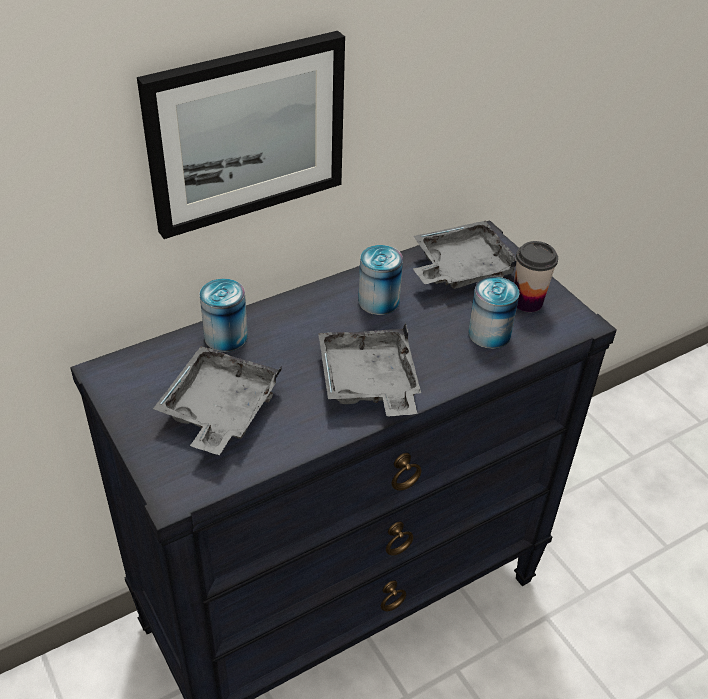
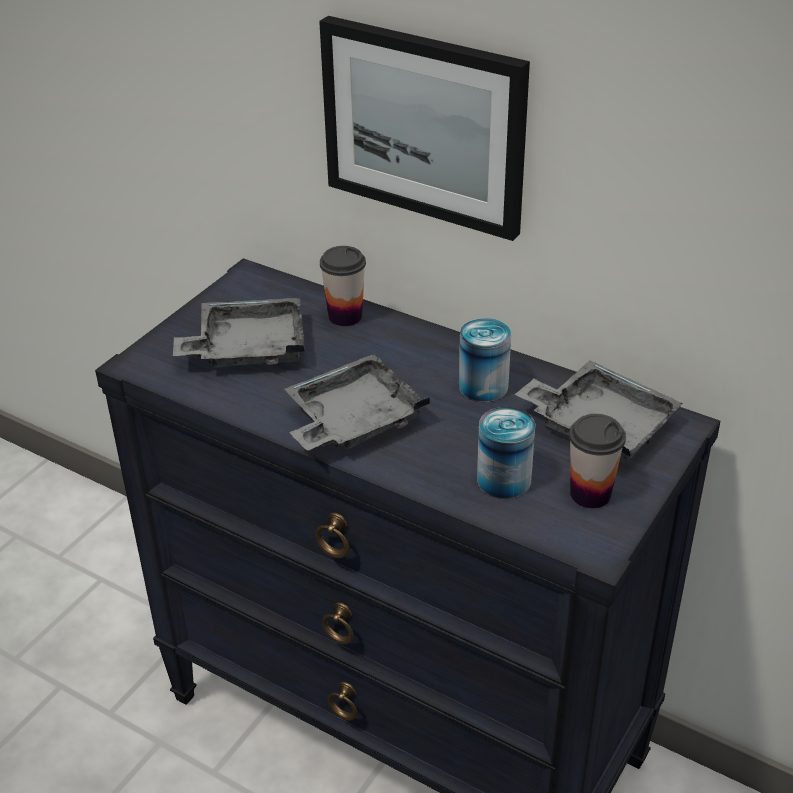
camera: 65 degrees right, 5 degrees down
(226, 337) = (345, 316): can -> cup

